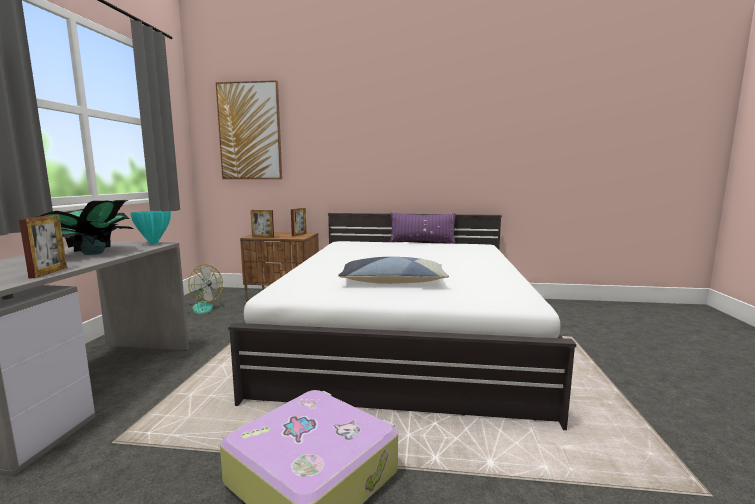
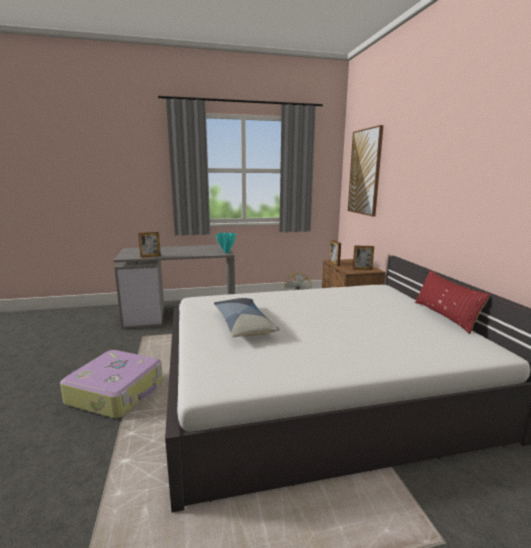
camera: 70 degrees right, 5 degrees up
(92, 253) = (193, 251): potted plant -> none
(422, 242) = (444, 316): purple pillow -> red pillow

